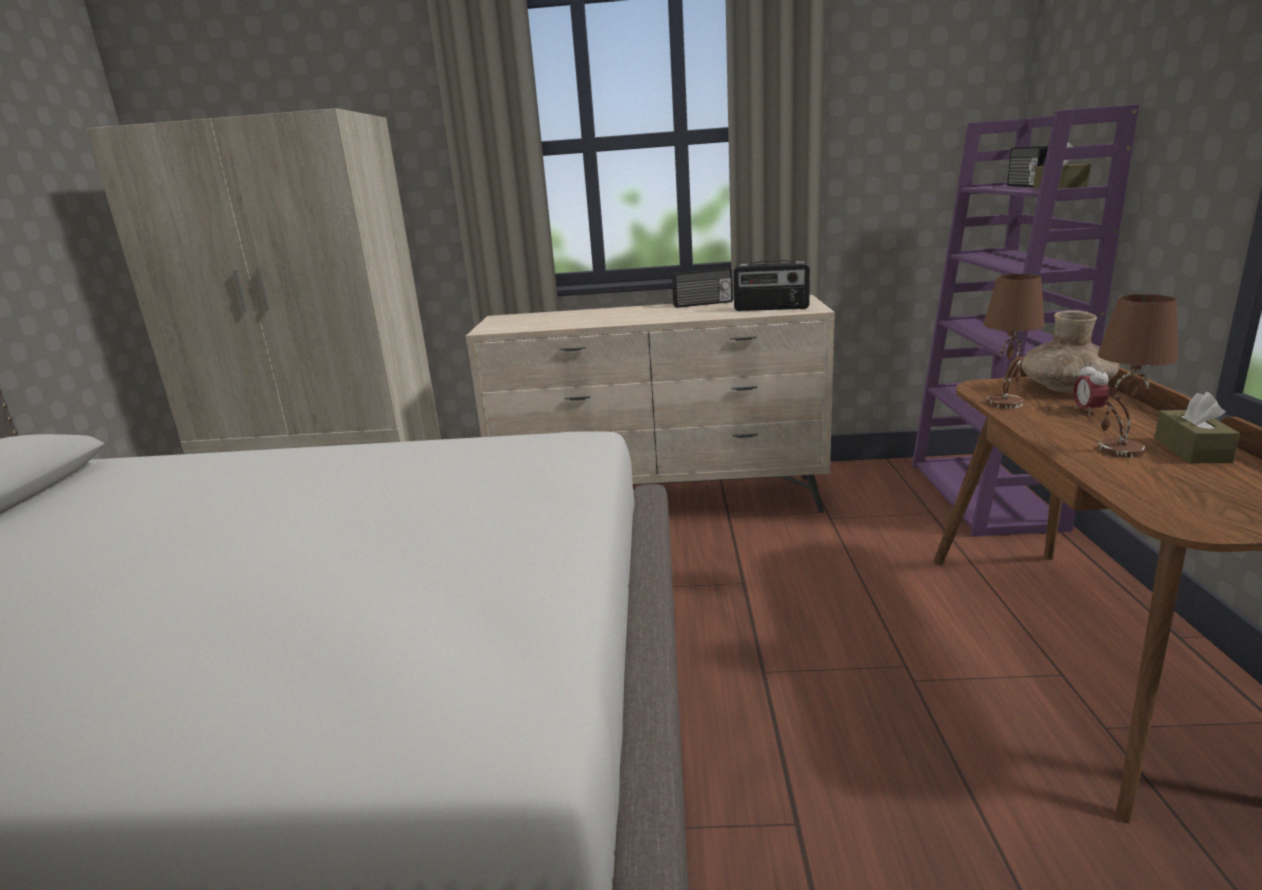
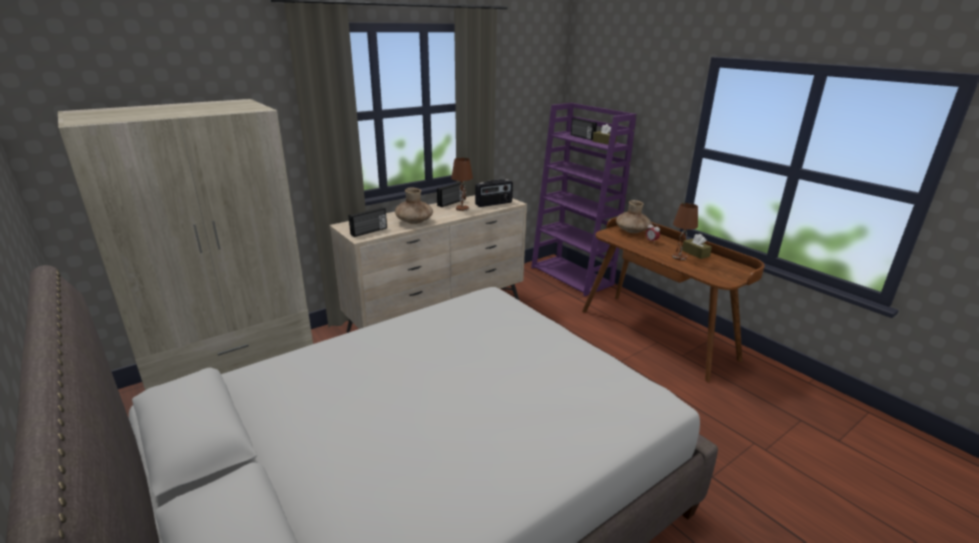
camera: 40 degrees left, 5 degrees up
(513, 325) = (369, 231): none -> radio
(597, 320) = (414, 221): none -> brown vase
(1004, 403) = (623, 242): brown table lamp -> brown table lamp (462, 208)

